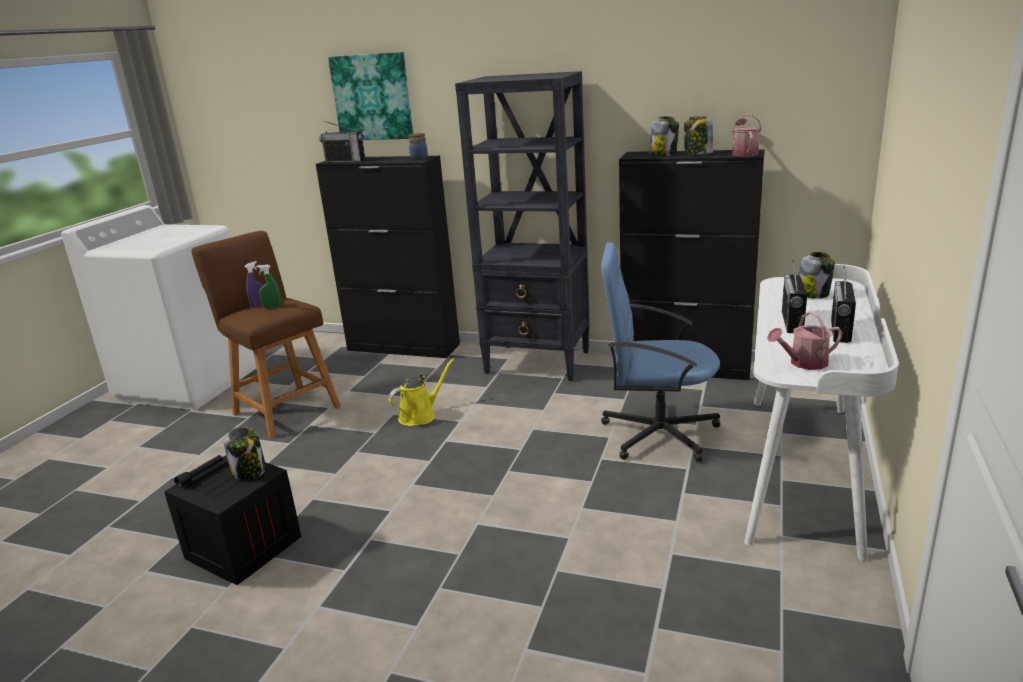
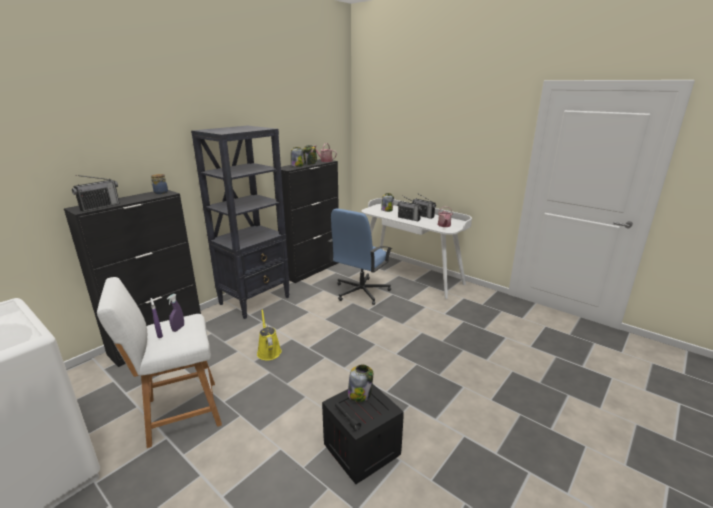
camera: 70 degrees left, 0 degrees up
(272, 307) = (178, 328): green spray bottle -> purple spray bottle
(284, 409) = (178, 413): brown stool -> white stool
(372, 97) = (95, 151): picture -> none

